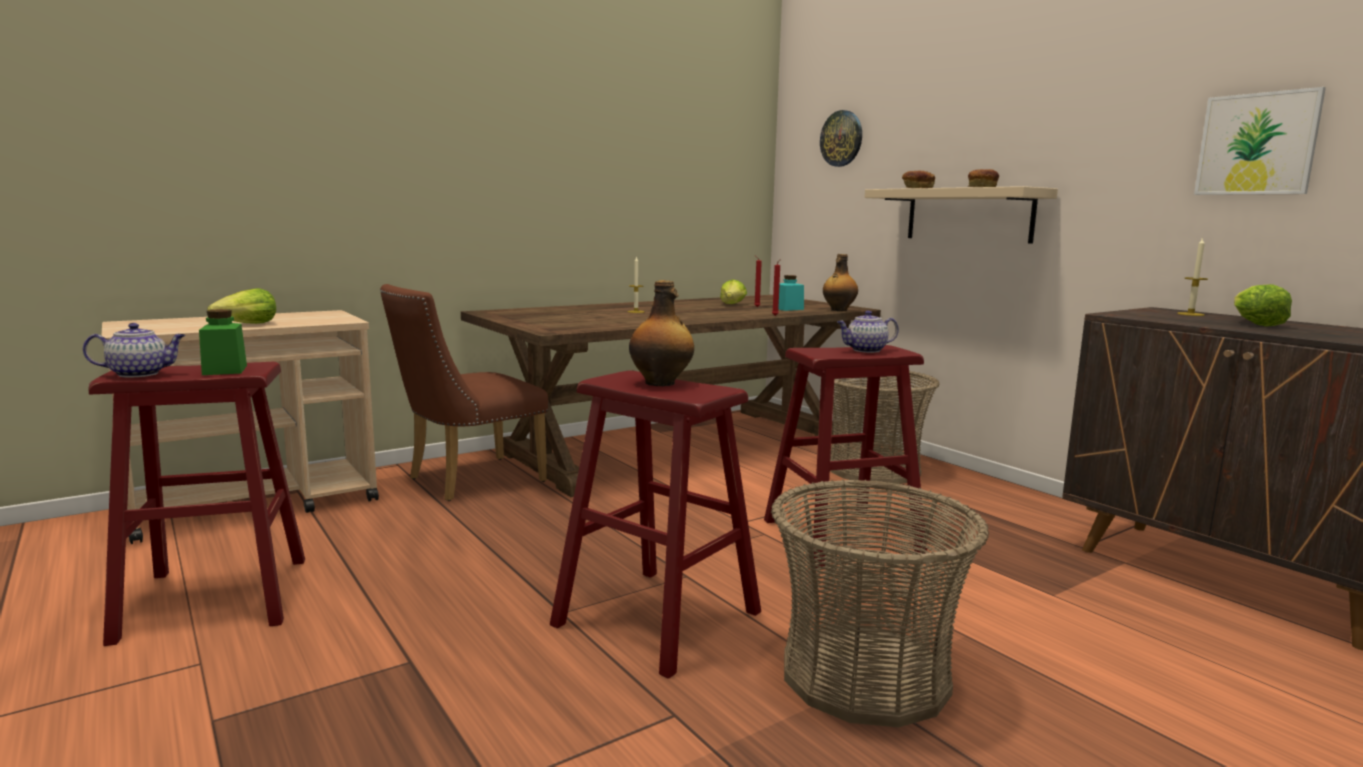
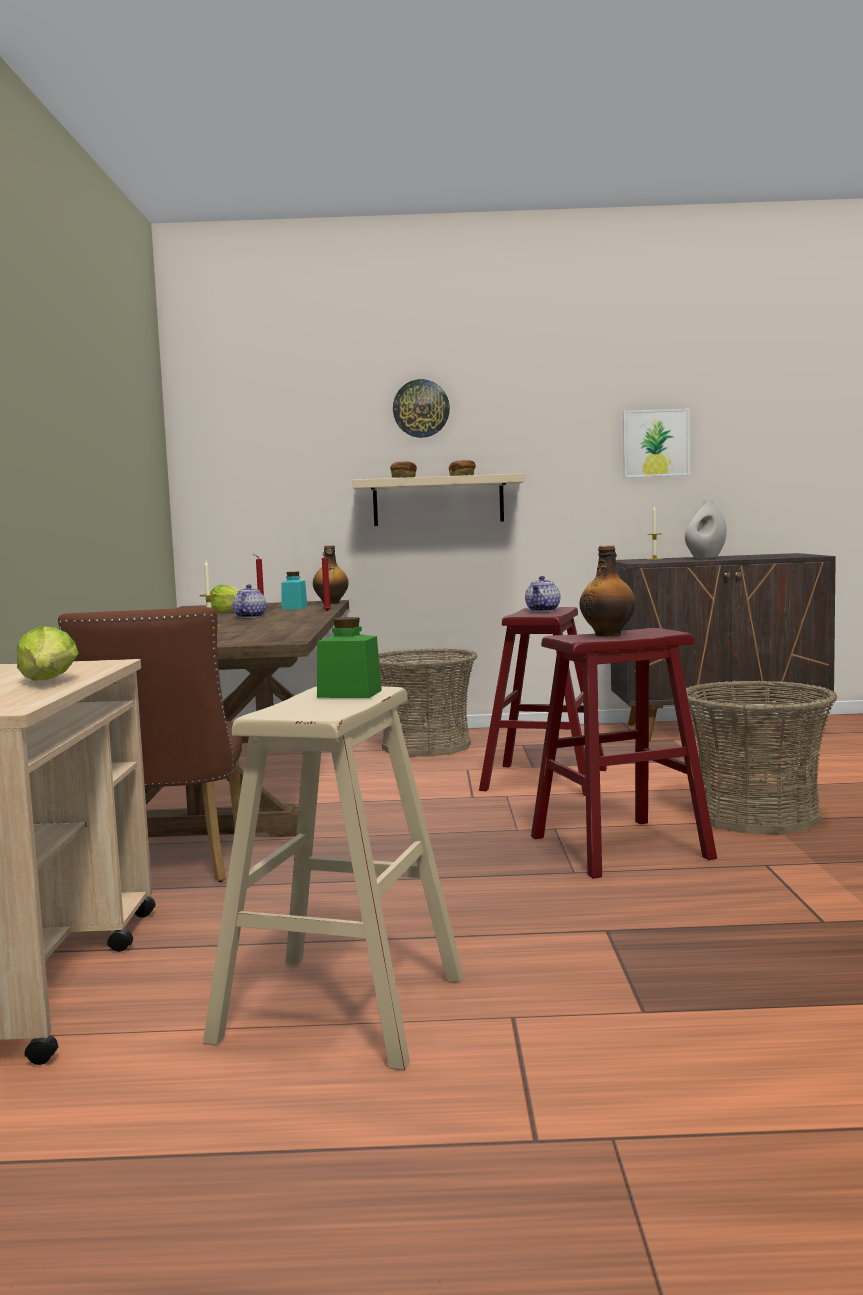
camera: 55 degrees left, 5 degrees down
(140, 374) = (320, 710): teapot -> teapot (250, 617)
(216, 598) = (341, 1008): red stool -> beige stool
(841, 138) = (272, 429): wall clock -> wall clock (421, 408)
(1254, 324) = (706, 558): lettuce -> white vase

